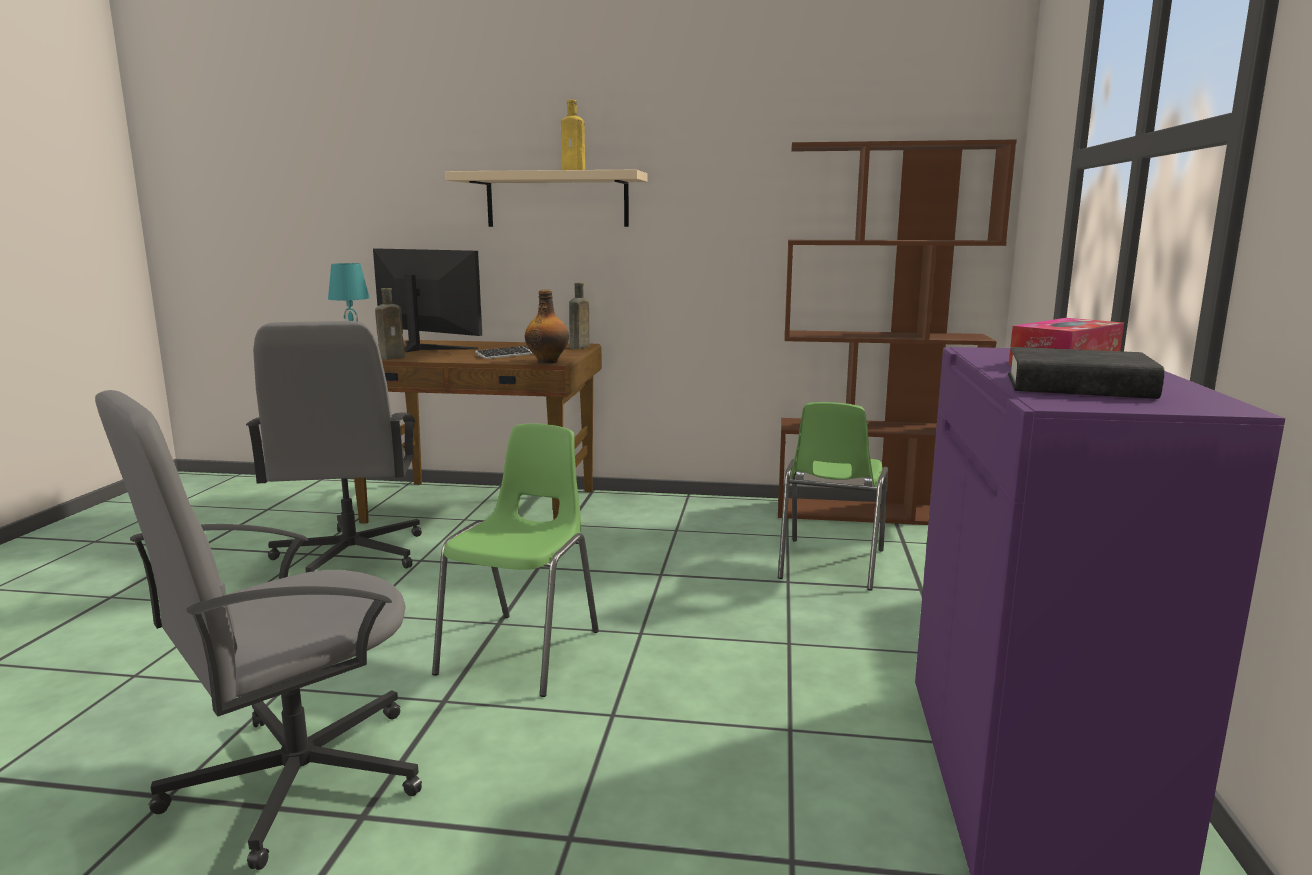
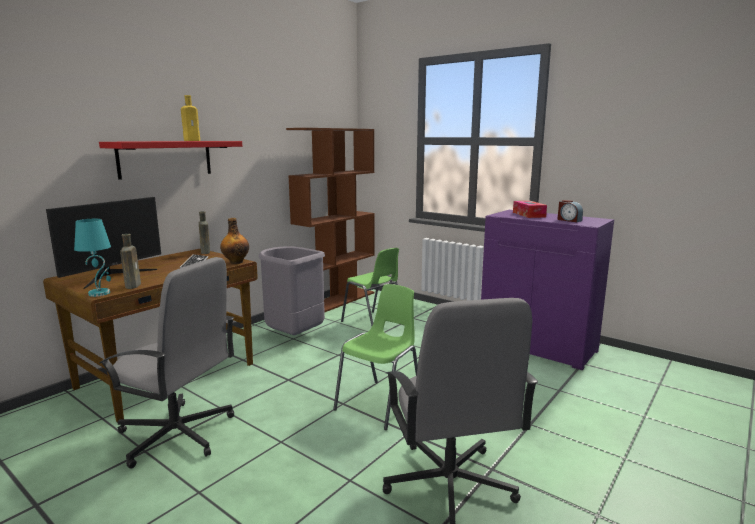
camera: 60 degrees left, 0 degrees up
(425, 348) = (112, 276): monitor -> monitor turned 150 degrees clockwise
(523, 652) = (380, 403): green chair -> green chair turned 75 degrees clockwise
(557, 200) = (165, 158): beige shelf -> red shelf
(686, 527) = (293, 335): none -> grey trash can
(1078, 386) = (569, 220): black book -> alarm clock

